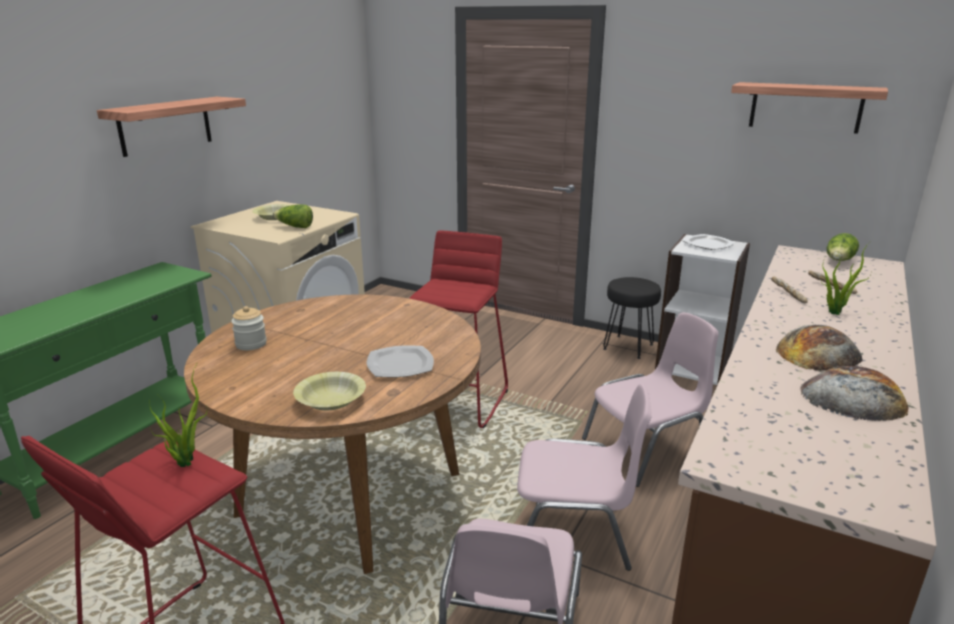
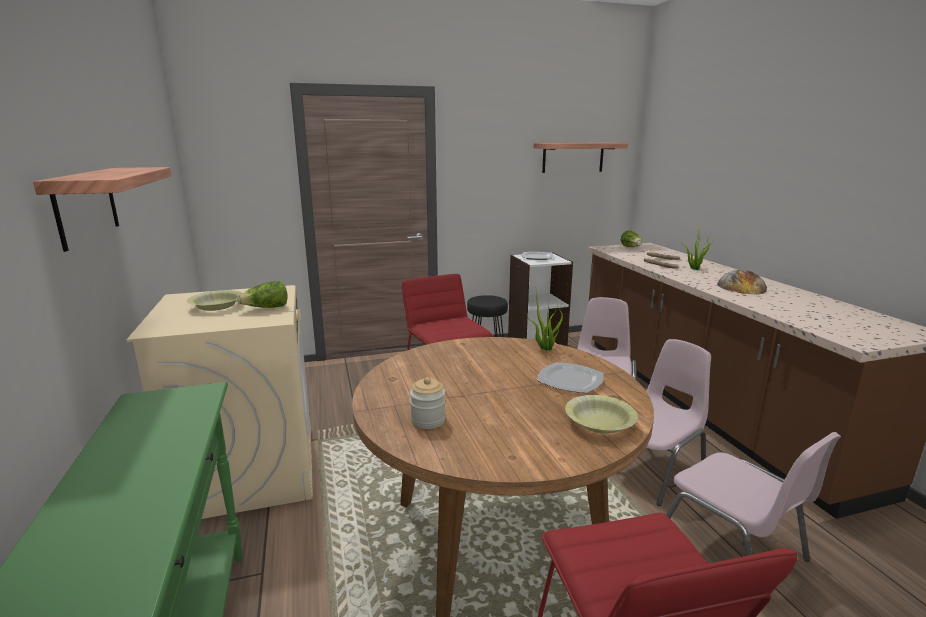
camera: 45 degrees left, 5 degrees down
(185, 461) = (613, 535): potted plant -> potted plant (544, 348)
(853, 397) = (801, 299): bread -> none

